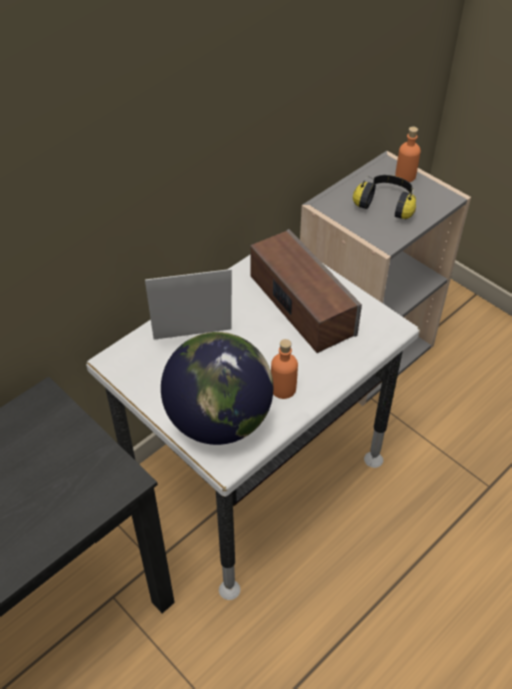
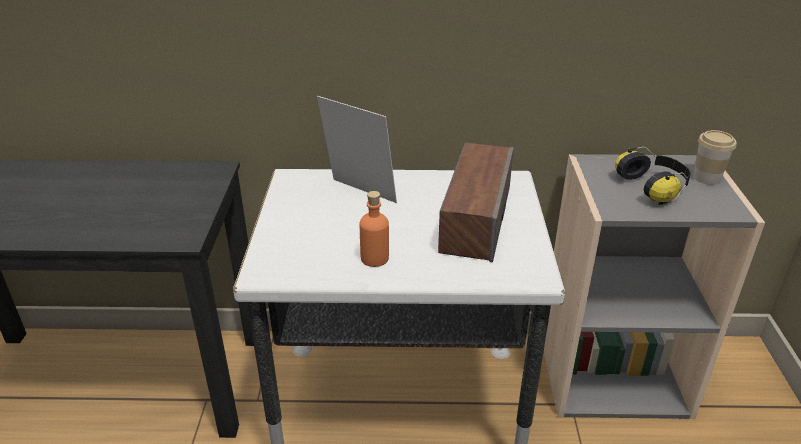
camera: 45 degrees right, 15 degrees down
(219, 420) = (298, 247): globe -> none
(405, 176) = (706, 178): orange bottle -> cup

